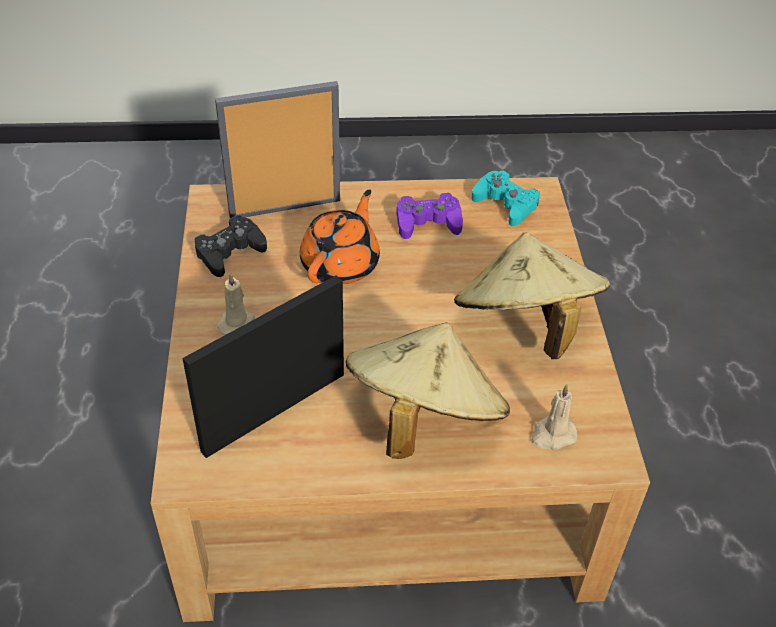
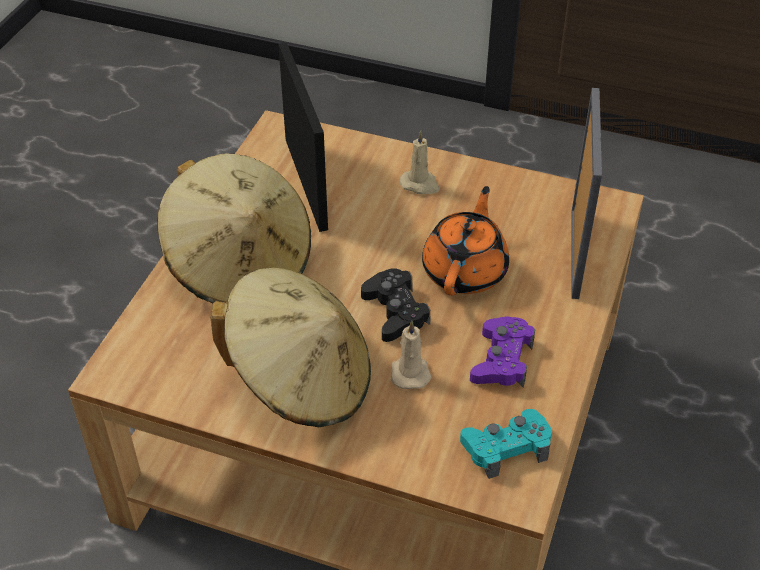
camera: 115 degrees right, 0 degrees up
(230, 252) = (520, 199): black game controller -> black game controller (395, 312)
(341, 264) = (465, 270): orange teapot -> orange teapot turned 120 degrees counterclockwise
(552, 435) = (162, 343): beige candle -> beige candle (409, 372)

